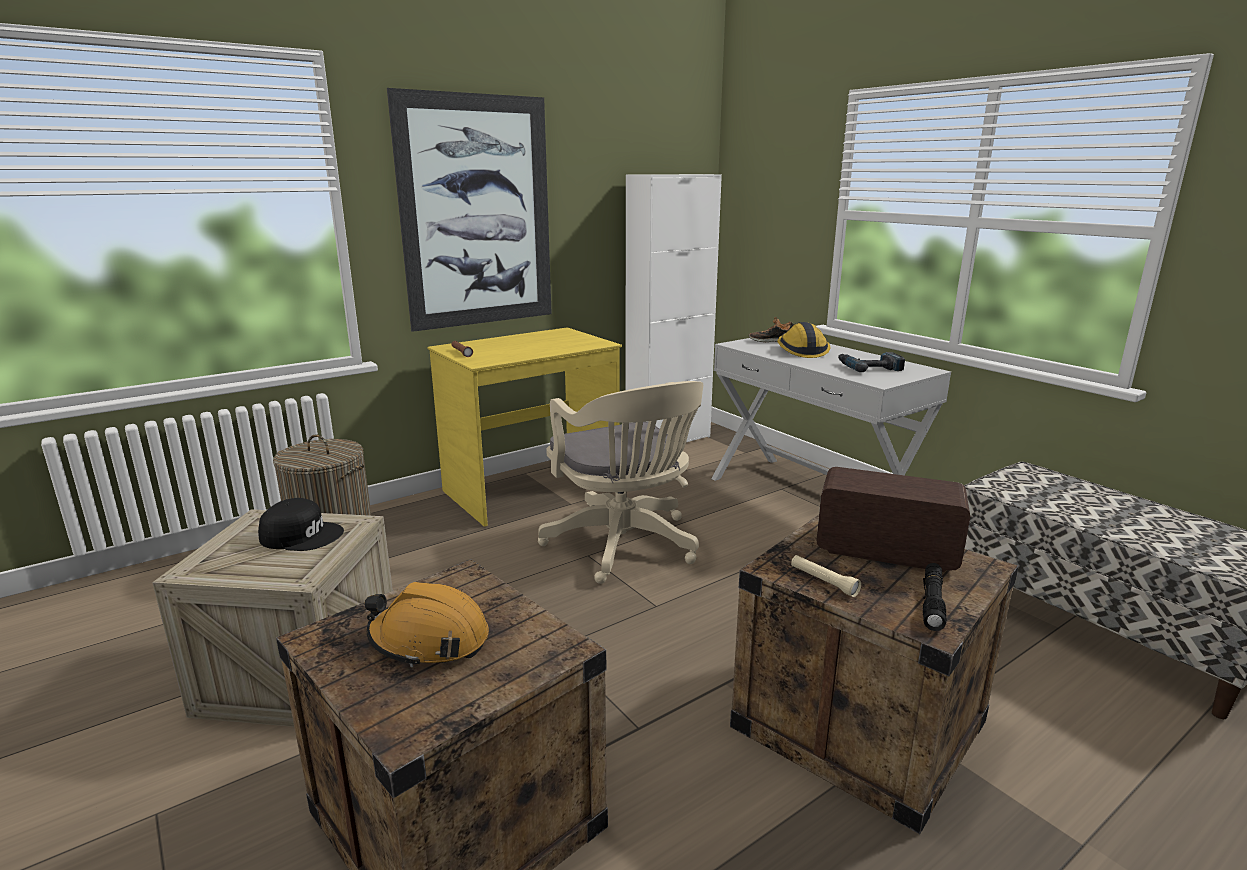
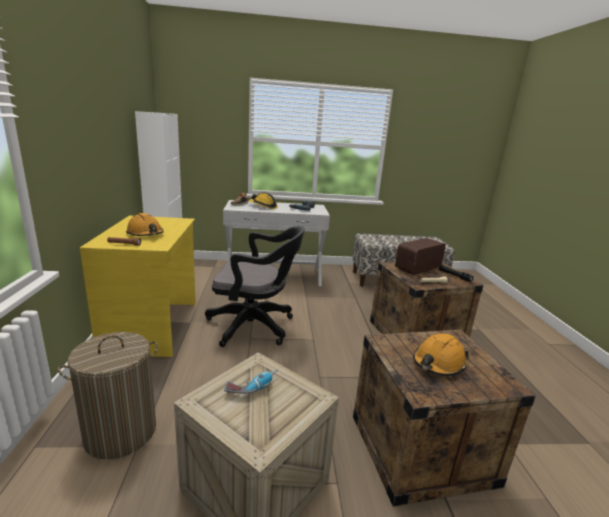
camera: 60 degrees left, 0 degrees up
(302, 535) = (252, 386): black cap -> power drill
(477, 213) = (83, 137): picture -> none
(511, 348) = (145, 234): none -> orange hard hat
(625, 546) = (255, 326): beige office chair -> black office chair

